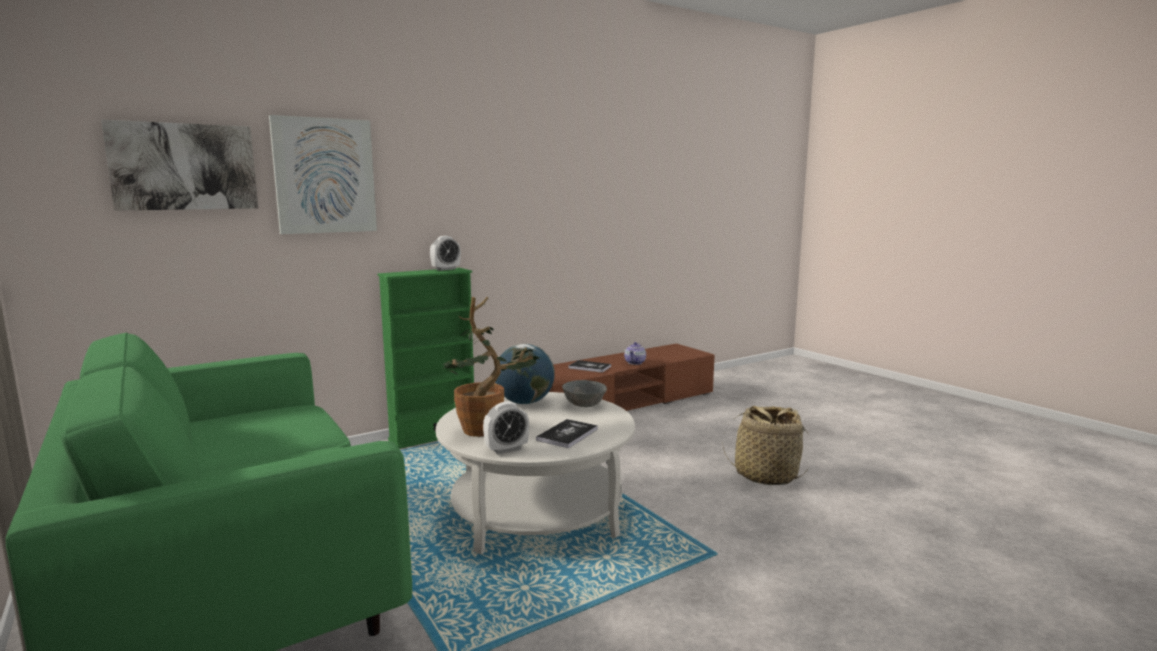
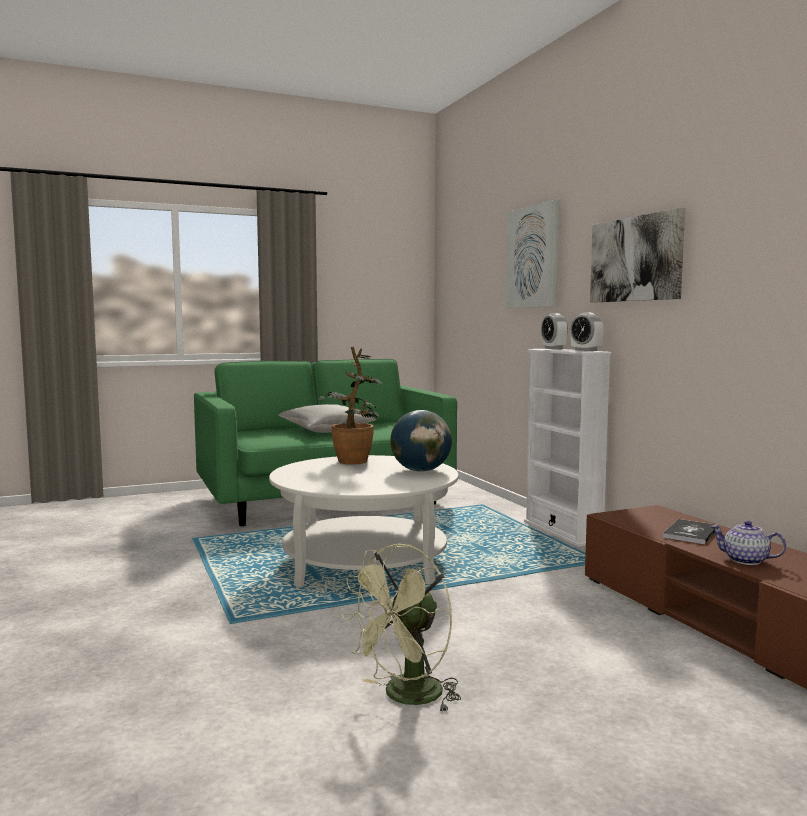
camera: 100 degrees right, 5 degrees down
(184, 167) = (480, 260): picture -> picture (636, 259)
(259, 458) = (326, 431): none -> grey pillow
(433, 435) = (562, 532): green bookcase -> white bookcase
(506, 449) = (304, 465): alarm clock -> alarm clock (553, 348)
(567, 435) = (321, 477): book -> none
(584, 405) = (401, 484): grey bowl -> none
(765, 475) = (405, 697): basket -> green fan

